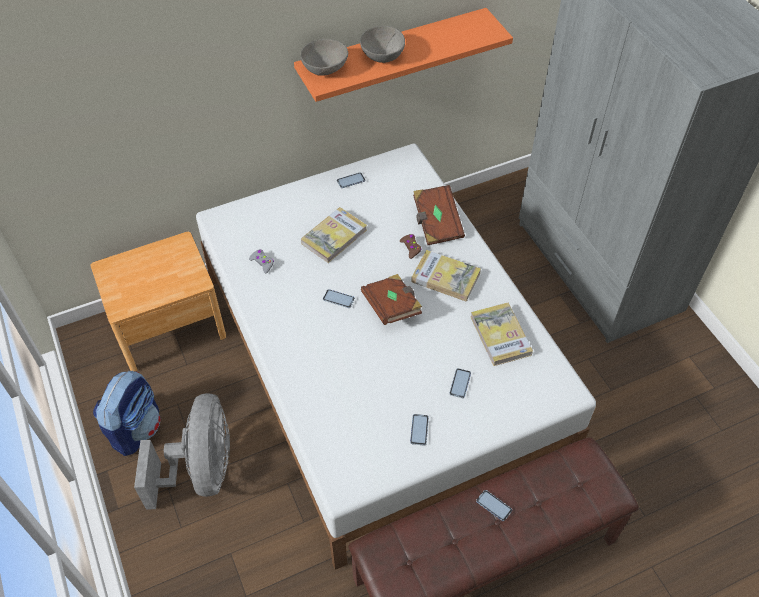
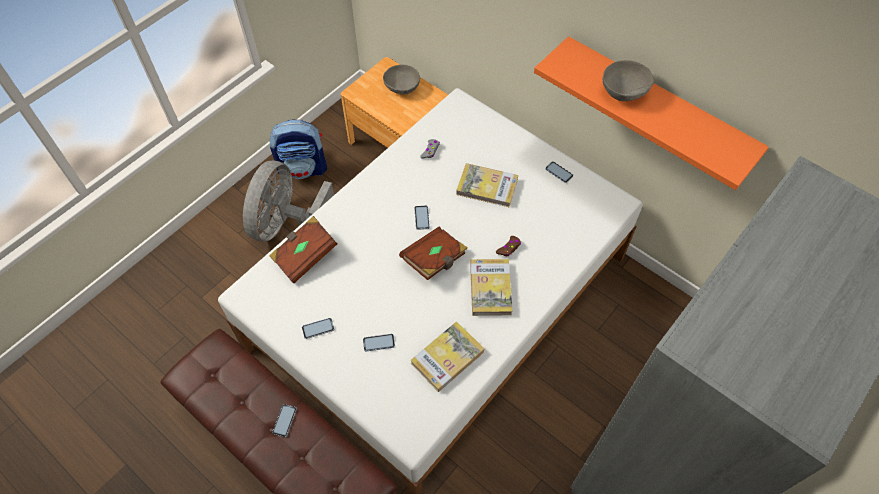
camera: 65 degrees right, 5 degrees up
(202, 470) = (287, 224): grey fan -> grey fan turned 135 degrees clockwise
(325, 69) = (574, 60): grey bowl -> grey bowl (402, 88)
(436, 223) = (550, 257): brown book -> brown book (305, 255)

